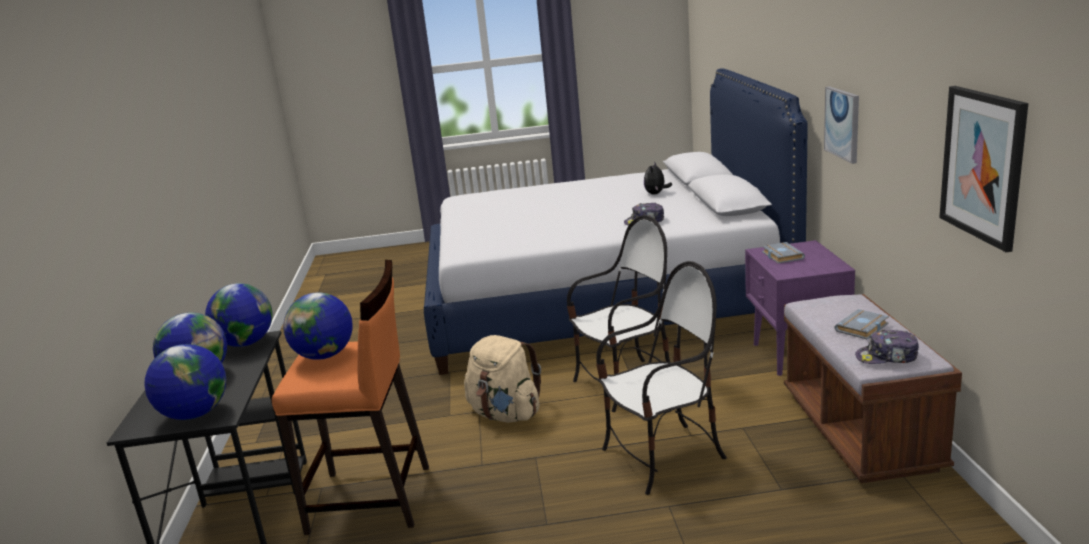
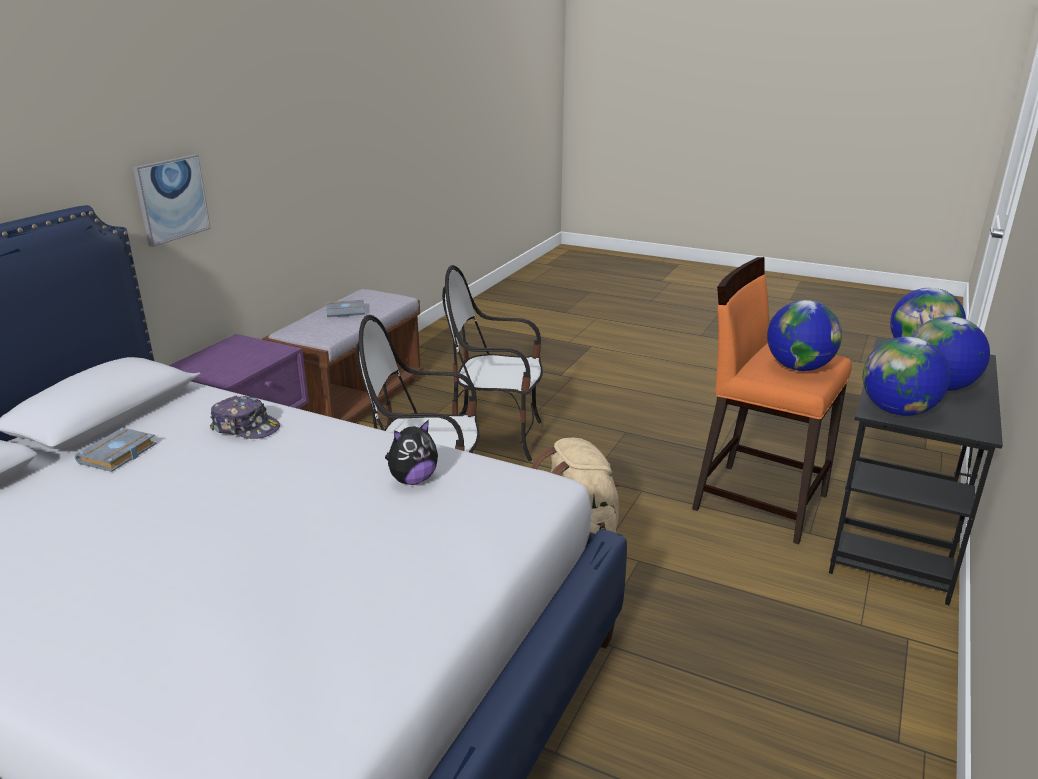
camera: 150 degrees left, 5 degrees up
(656, 194) = (71, 491): plush toy -> plush toy (412, 480)
(781, 256) = (231, 366): grey book -> grey book (118, 455)
(887, 357) = (381, 297): cap -> none
(983, 165) = (338, 145): picture -> none

